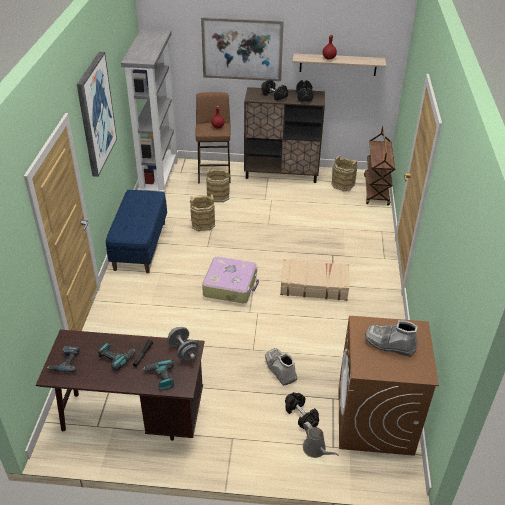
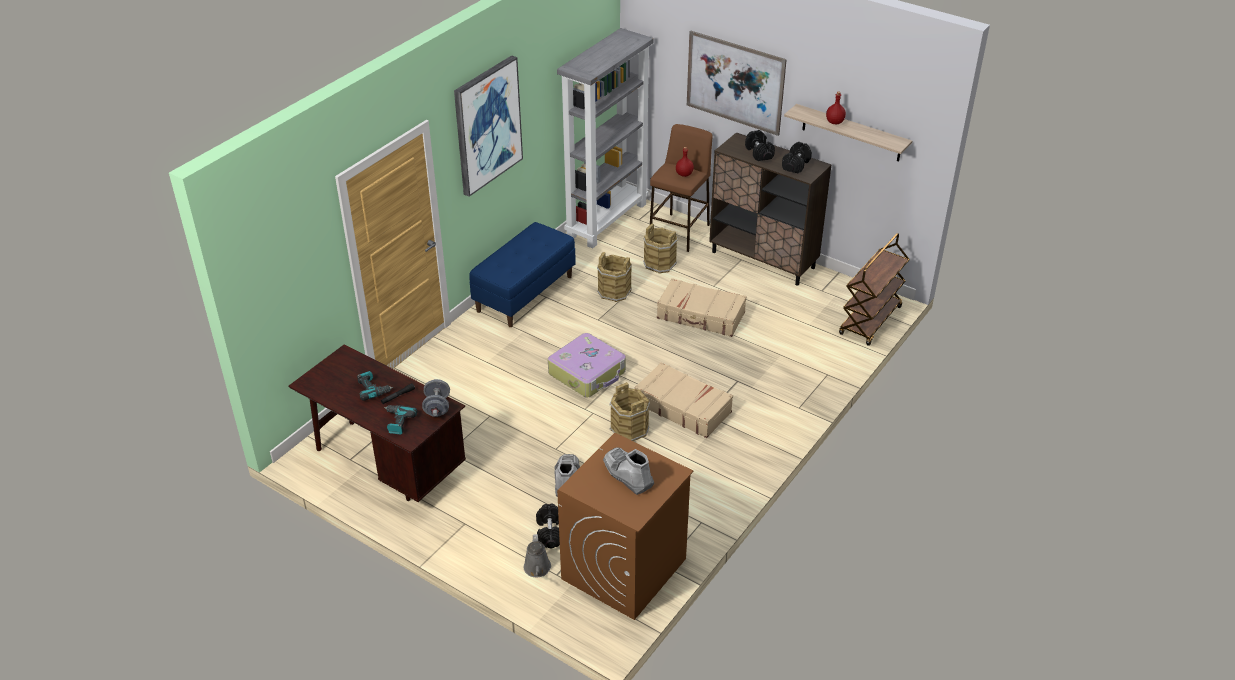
camera: 30 degrees right, 0 degrees up
(65, 362) = (326, 375): power drill -> none
(273, 221) = (701, 316): none -> beige suitcase
(343, 185) = (831, 299): brown bucket -> brown bucket (629, 429)

